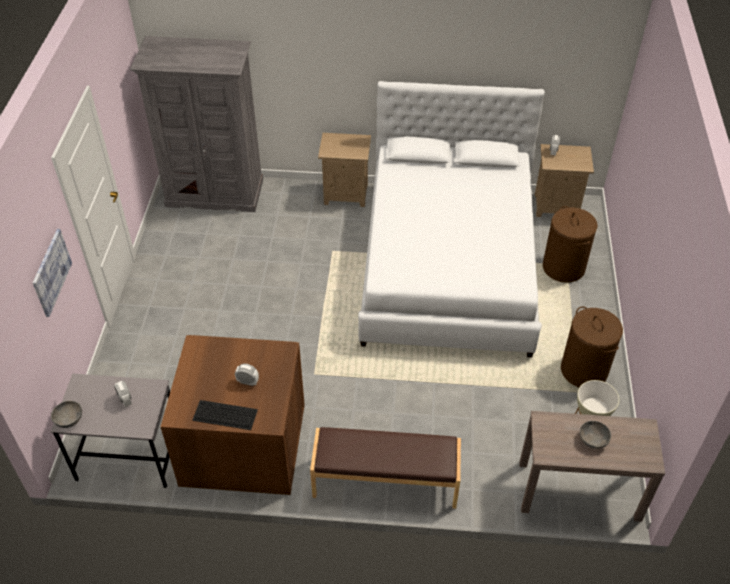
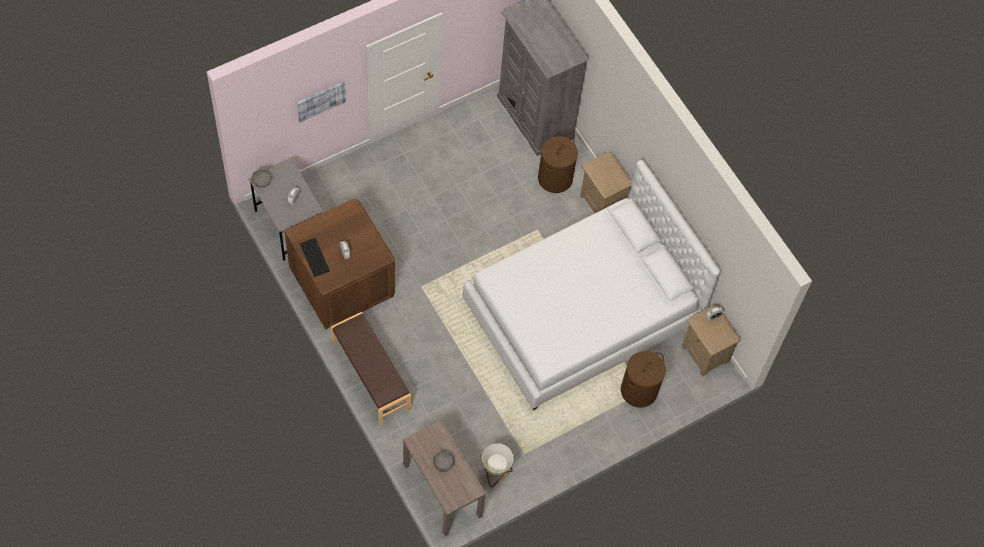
camera: 50 degrees right, 15 degrees up
(584, 370) = (546, 449): brown laundry basket -> brown laundry basket (555, 178)

